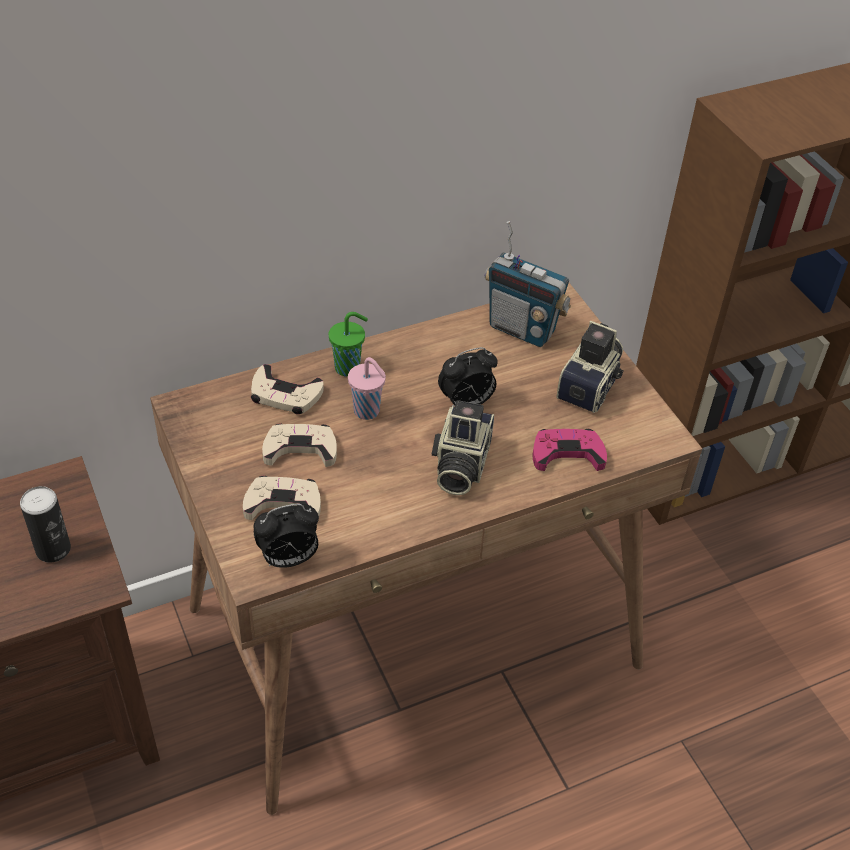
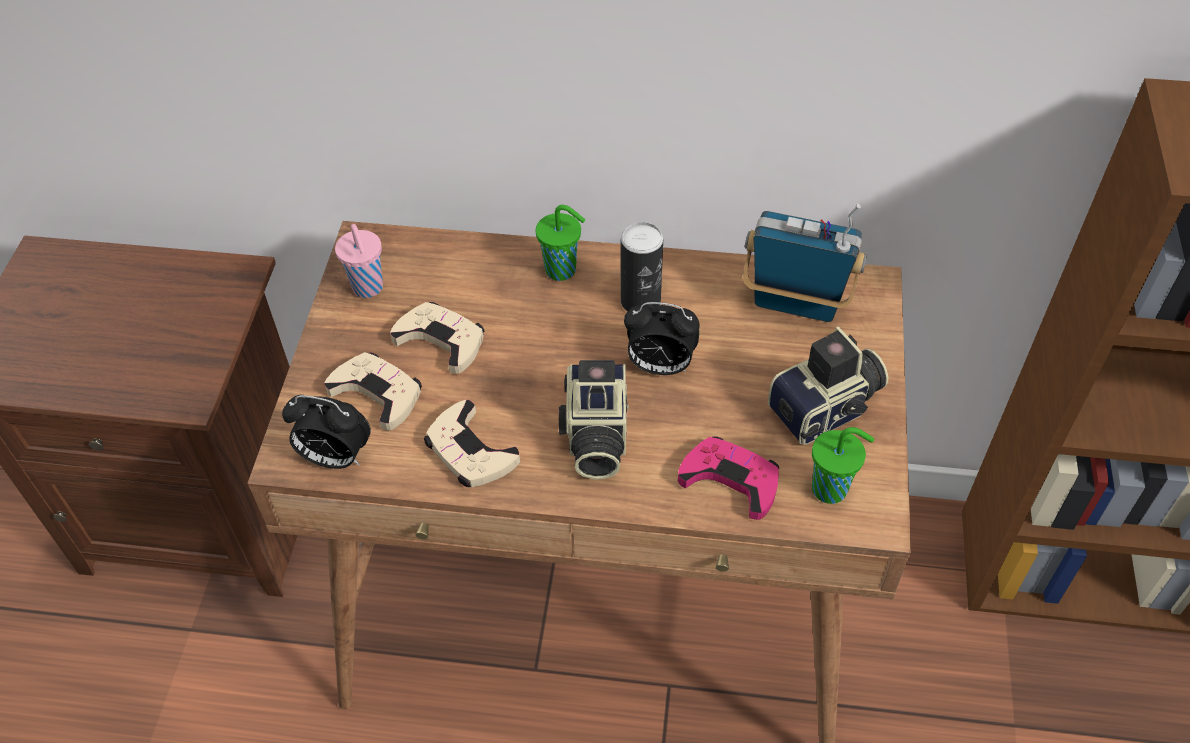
camera: 35 degrees right, 5 degrees up
(53, 549) = (178, 341): can -> can (640, 301)
(285, 395) = (472, 273): beige game controller -> beige game controller (470, 451)
(368, 412) = (543, 329): pink cup -> pink cup (368, 288)
(459, 465) = (594, 436): camera -> camera turned 45 degrees counterclockwise
(522, 329) = (796, 304): radio -> radio turned 135 degrees clockwise
(631, 432) = (832, 489): none -> green cup

